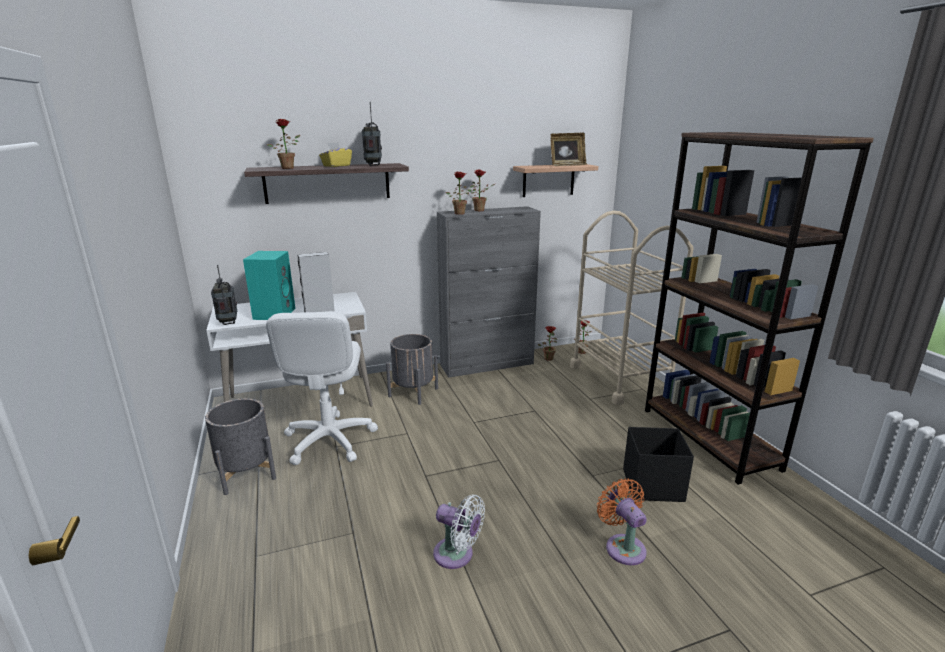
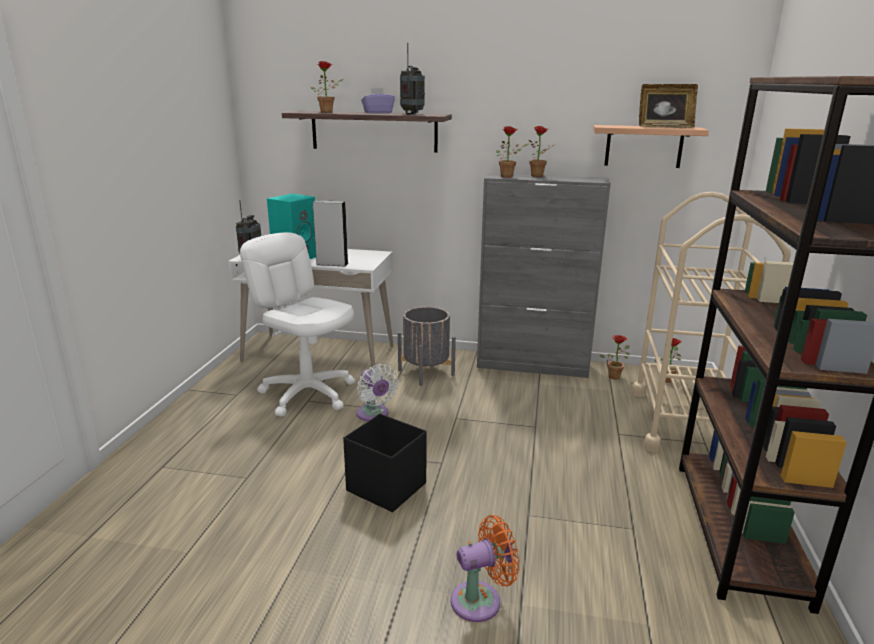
camera: 30 degrees right, 0 degrees up
(246, 473) = (219, 400): grey planter -> none
(329, 440) = (308, 393): white office chair -> white office chair turned 105 degrees clockwise
(336, 166) = (378, 113): yellow tissue box -> purple tissue box
(457, 555) = (308, 533): white fan -> white fan (374, 415)
(623, 546) = (481, 600): orange fan -> orange fan turned 60 degrees clockwise
(651, 485) = (590, 552): black storage box -> black storage box (386, 486)

